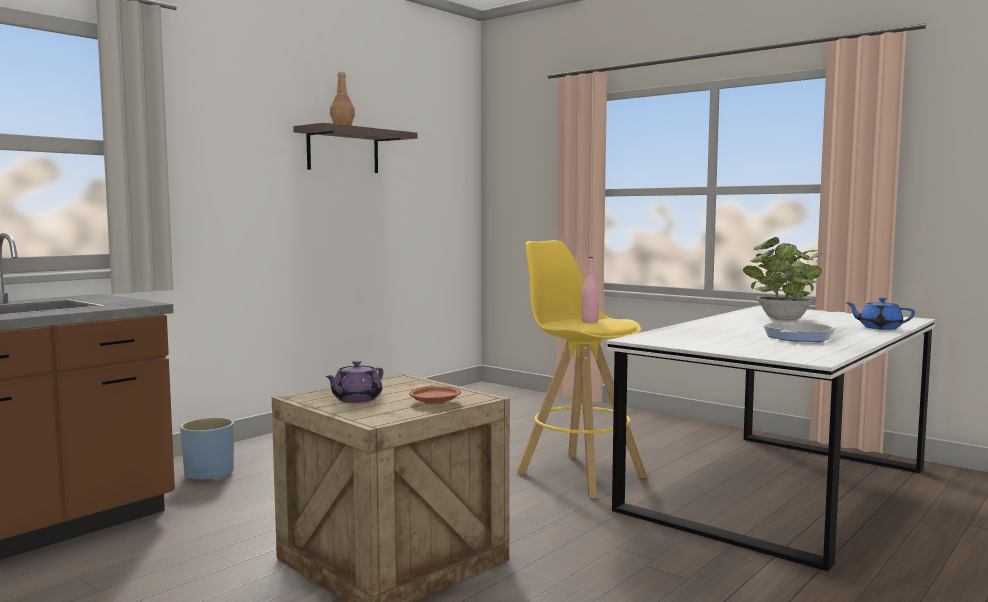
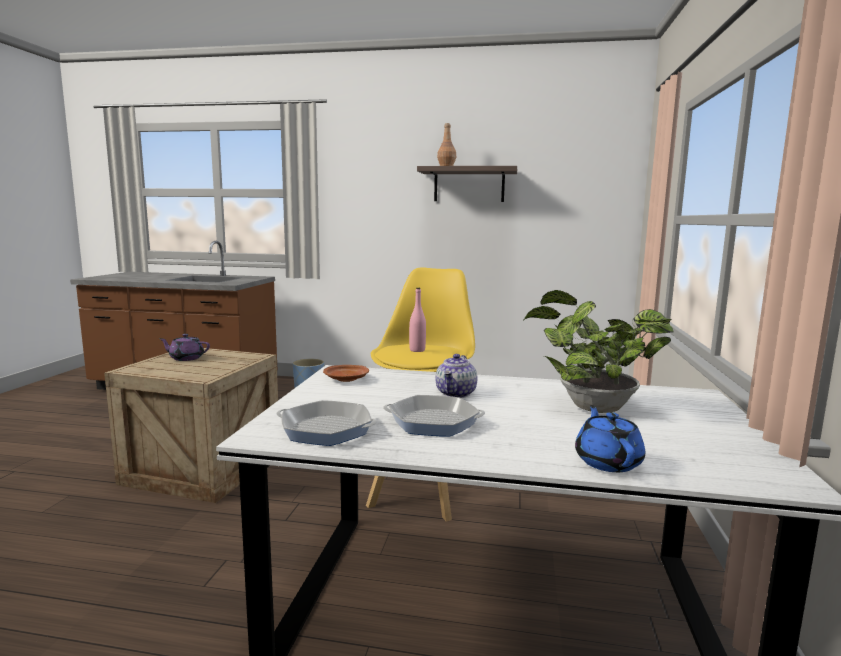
camera: 60 degrees right, 5 degrees up
(435, 402) = (184, 372): brown plate -> brown plate (347, 379)
(733, 329) = (456, 394): none -> teapot
(805, 350) = (326, 430): none -> frying pan

